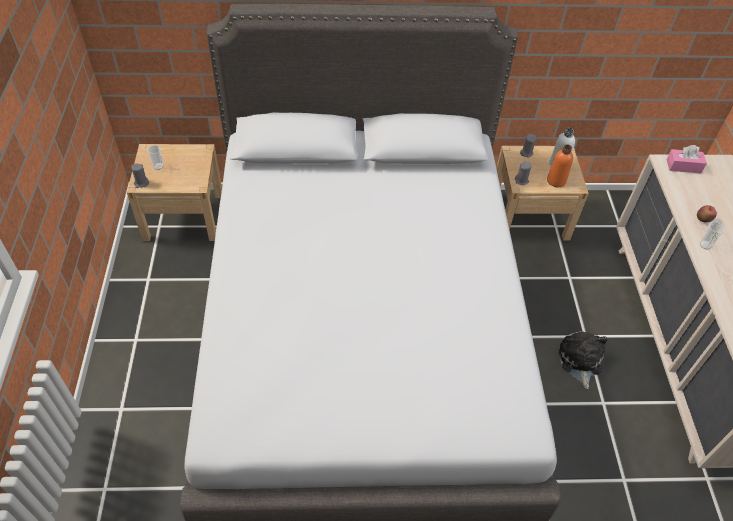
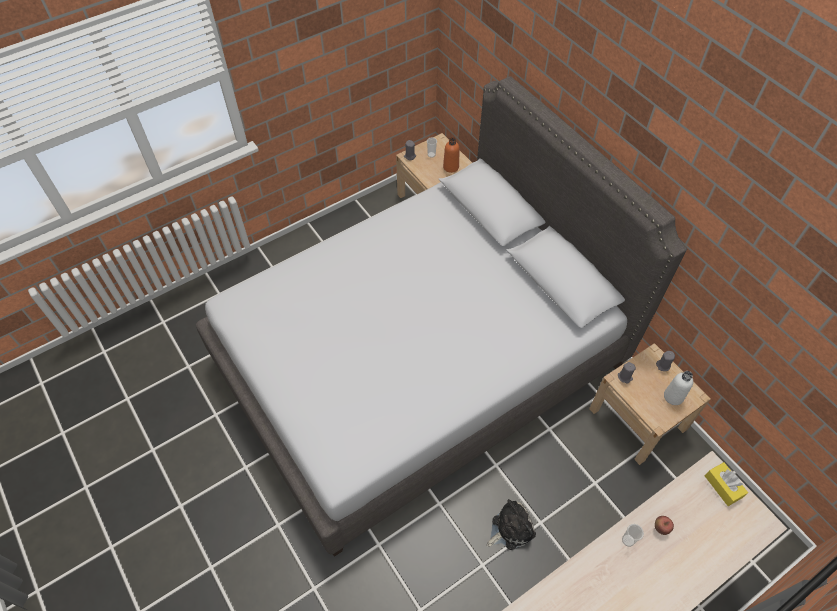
camera: 60 degrees right, 5 degrees up
(556, 181) = (649, 403): orange bottle -> orange bottle (451, 167)
(683, 166) = (723, 486): pink tissue box -> yellow tissue box

